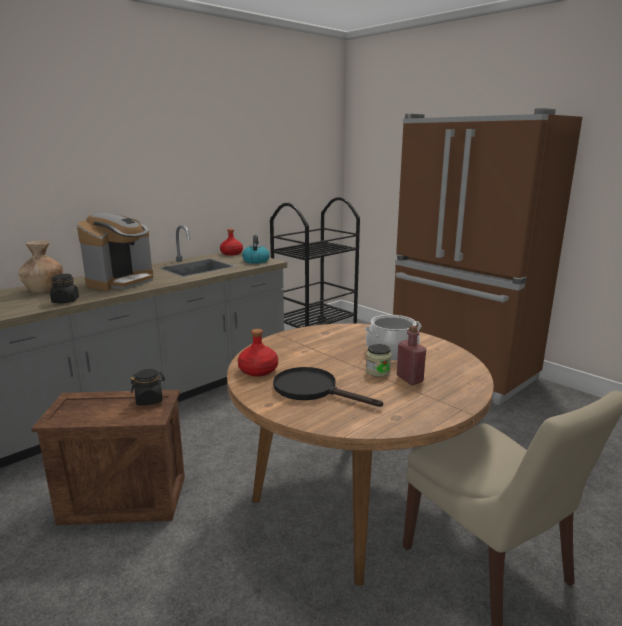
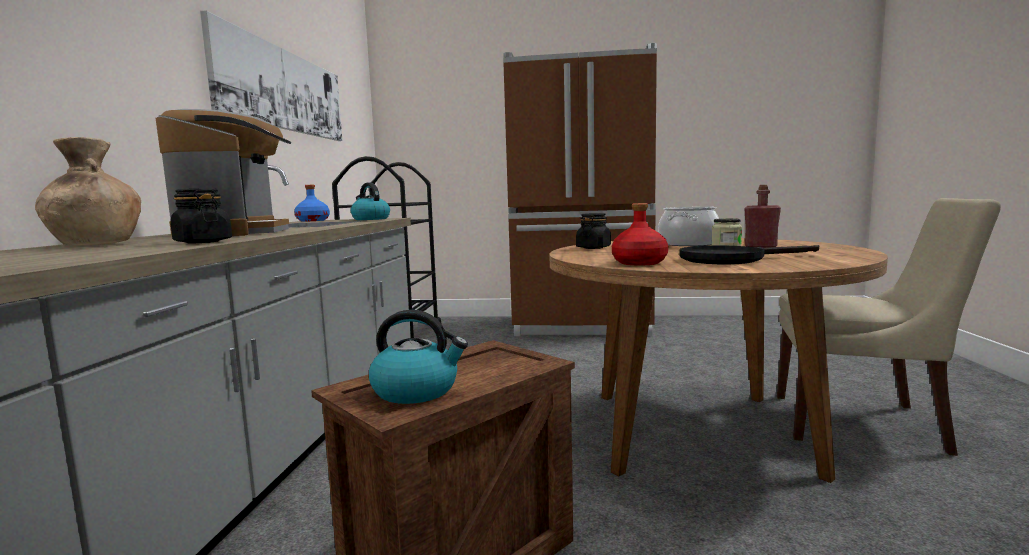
camera: 40 degrees left, 10 degrees down
(81, 411) = (417, 390): none -> kettle
(149, 400) = (484, 355): black jar -> black jar (593, 248)
(228, 158) = (284, 90): none -> picture
(232, 253) = (313, 220): red bottle -> blue bottle

